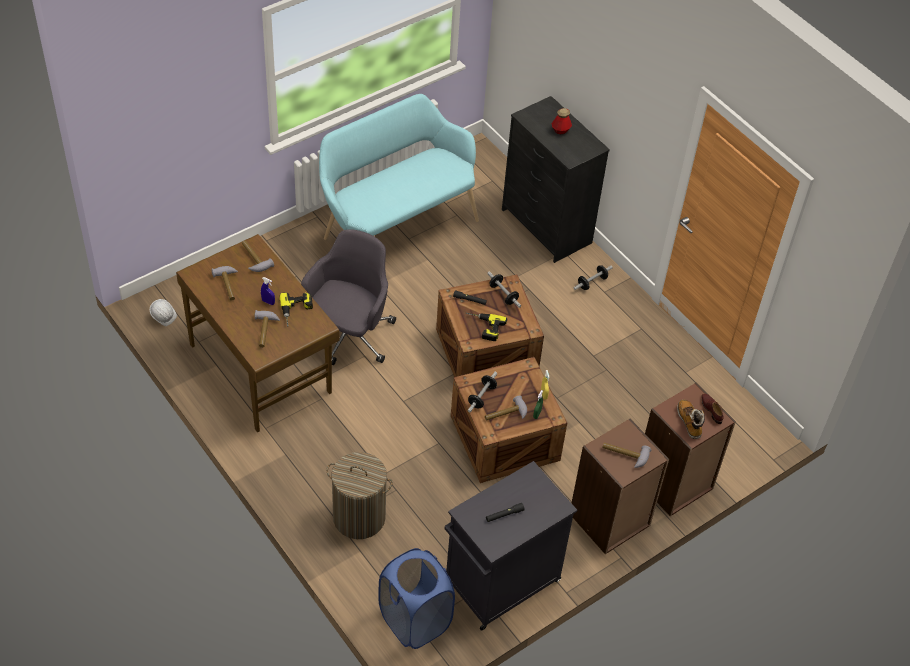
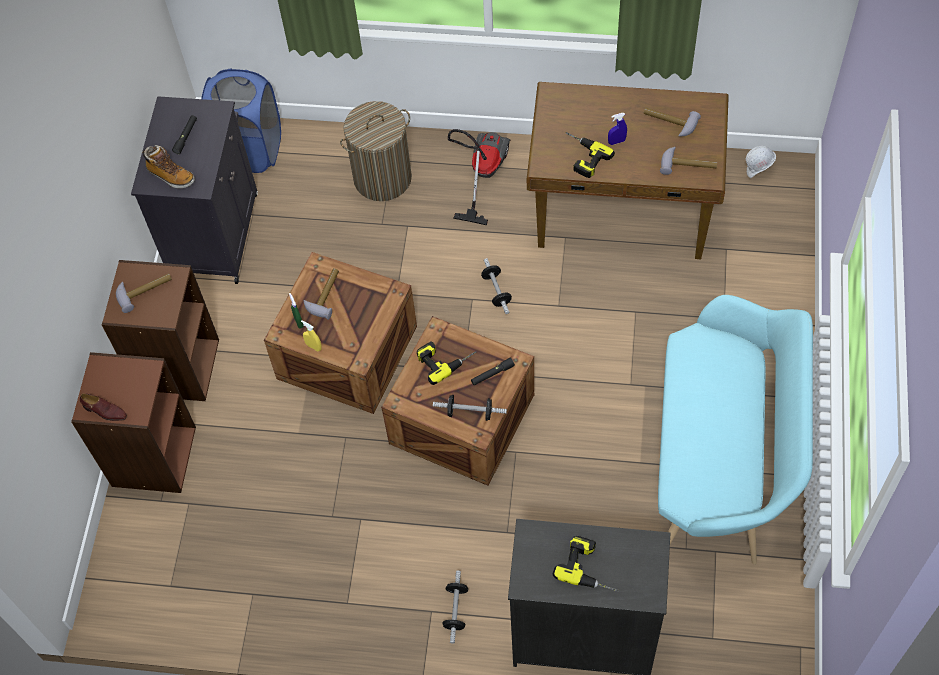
camera: 140 degrees right, 10 degrees up
(265, 331) = (580, 117): hammer -> none
(301, 462) = (481, 174): none -> vacuum cleaner
(348, 336) = (597, 309): grey office chair -> none
(482, 397) = (364, 291): dumbbell -> dumbbell (496, 291)
(560, 130) = (590, 567): bottle -> power drill
(689, 422) = (115, 378): boot -> boot (170, 176)

